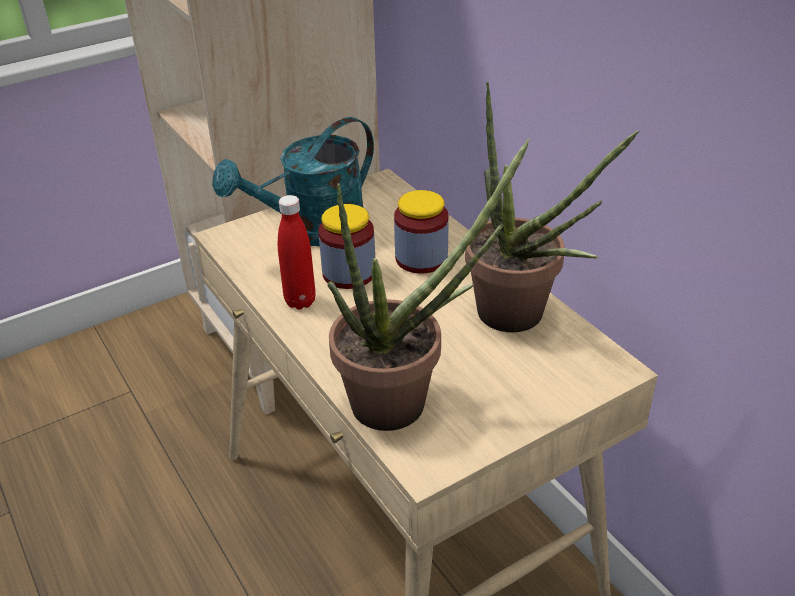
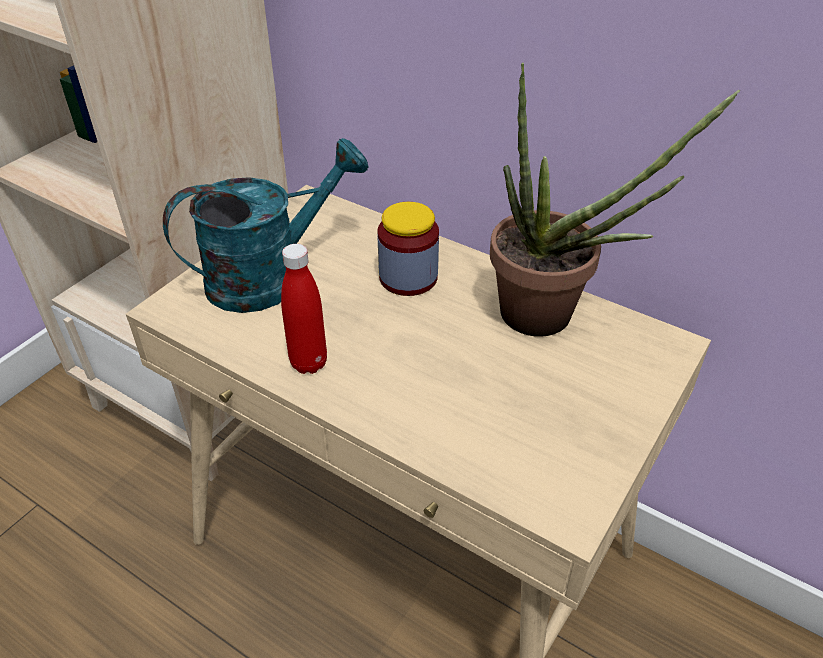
camera: 25 degrees left, 5 degrees up
(313, 231) = (270, 275): turquoise watering can -> turquoise watering can turned 150 degrees counterclockwise
(349, 273) = (342, 314): jar -> none
(405, 401) = (499, 446): potted plant -> none

